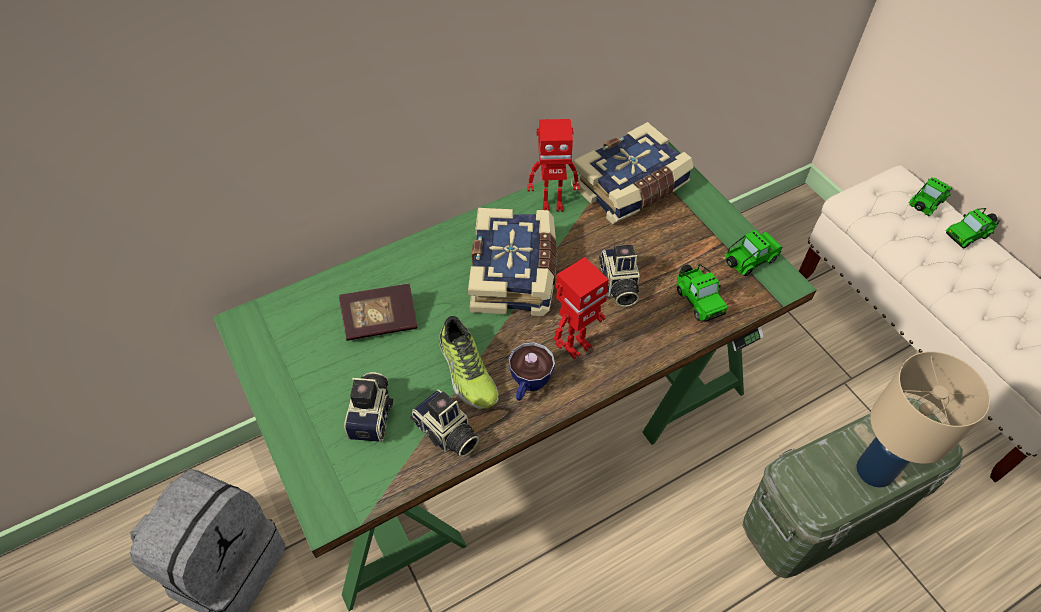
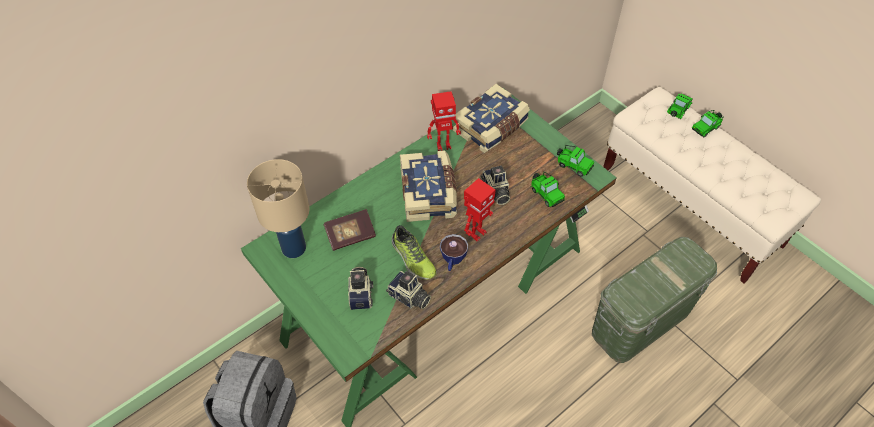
camera: 10 degrees left, 0 degrees up
(748, 261) = (573, 165): toy car -> toy car turned 75 degrees clockwise
(874, 471) = (666, 284): beige table lamp -> beige table lamp (293, 248)

